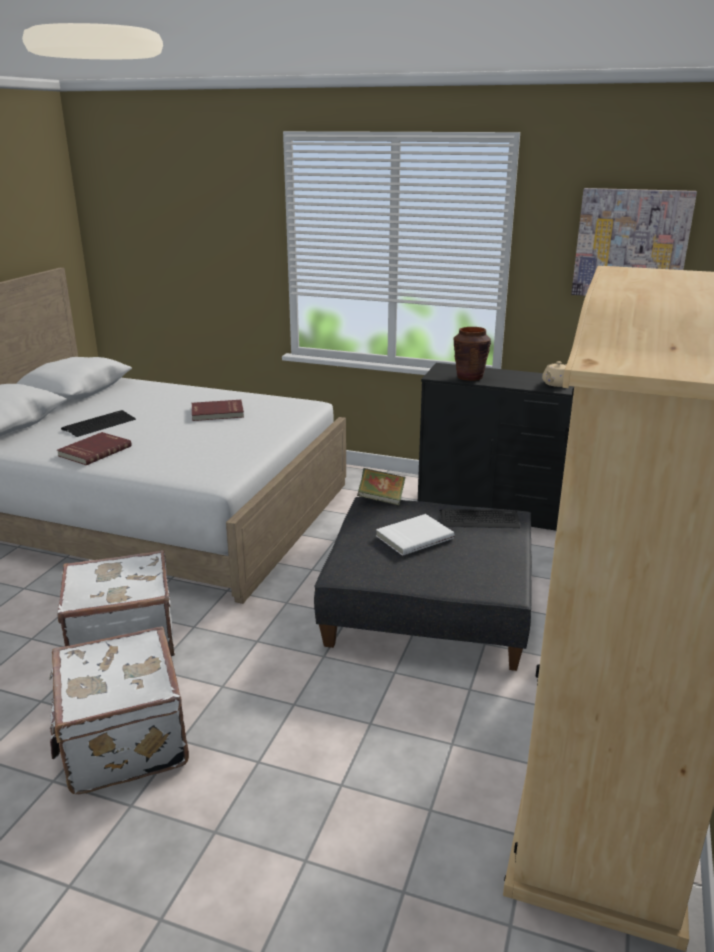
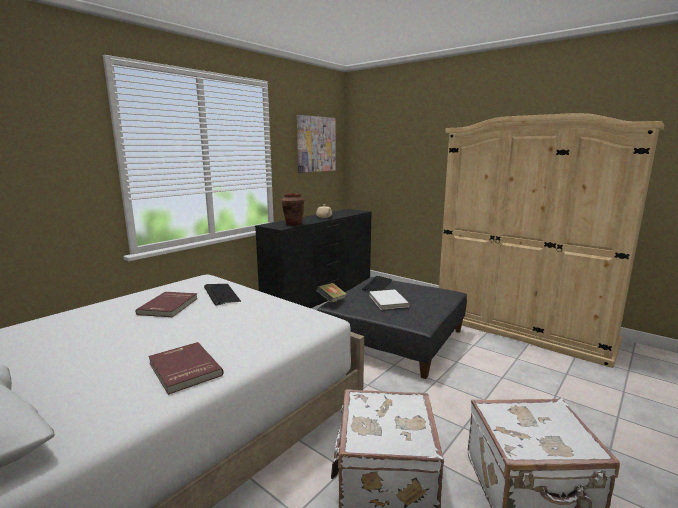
camera: 70 degrees left, 10 degrees down
(99, 424) = (99, 364): keyboard -> keyboard (221, 294)

